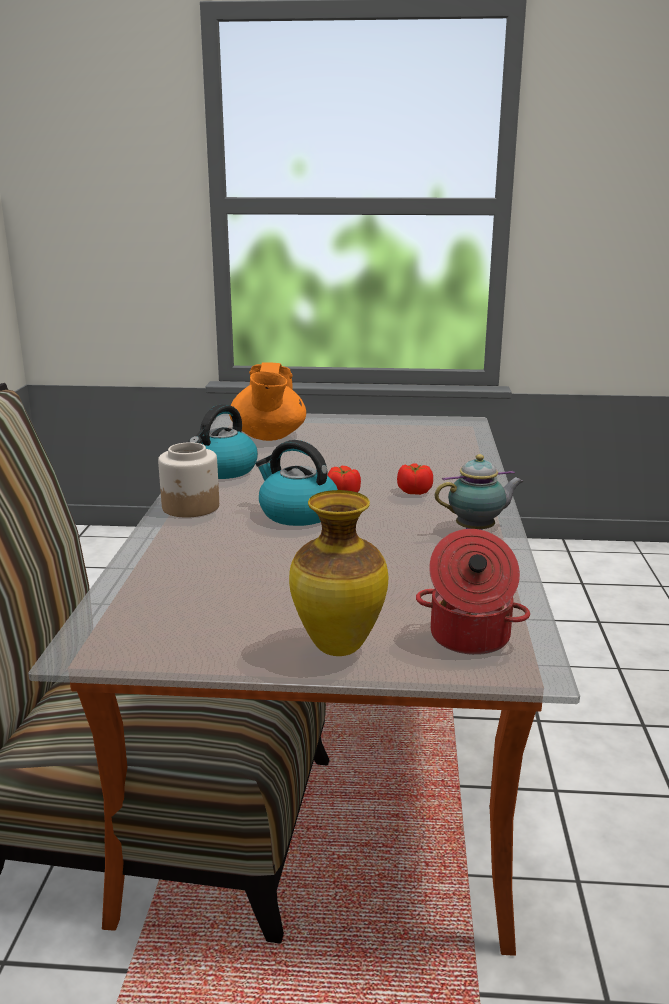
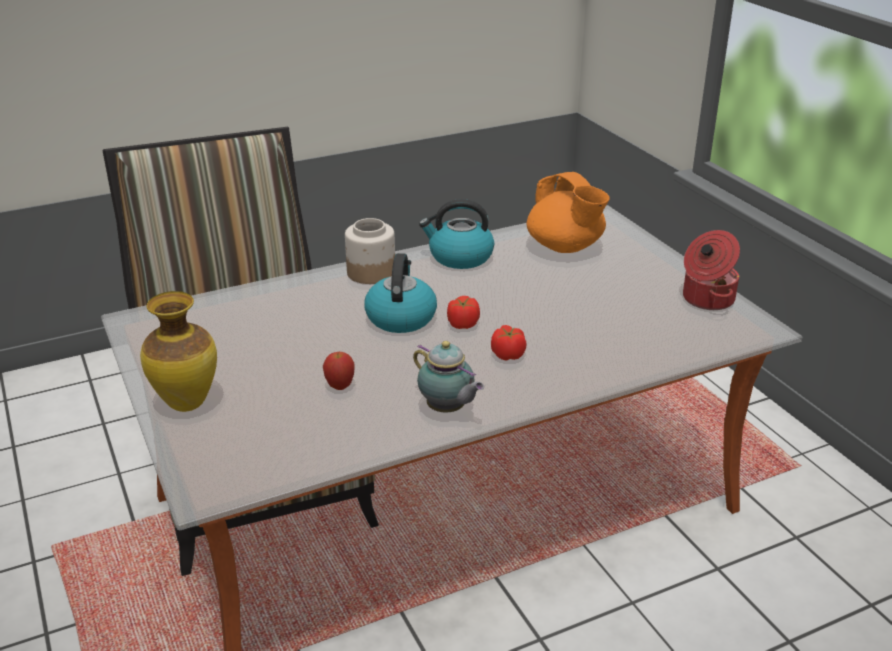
camera: 60 degrees right, 10 degrees up
(268, 437) = (565, 247): orange teapot -> orange teapot turned 90 degrees counterclockwise
(392, 563) = (340, 386): none -> apple
(469, 638) = (234, 454): cooking pot -> cooking pot (706, 299)

